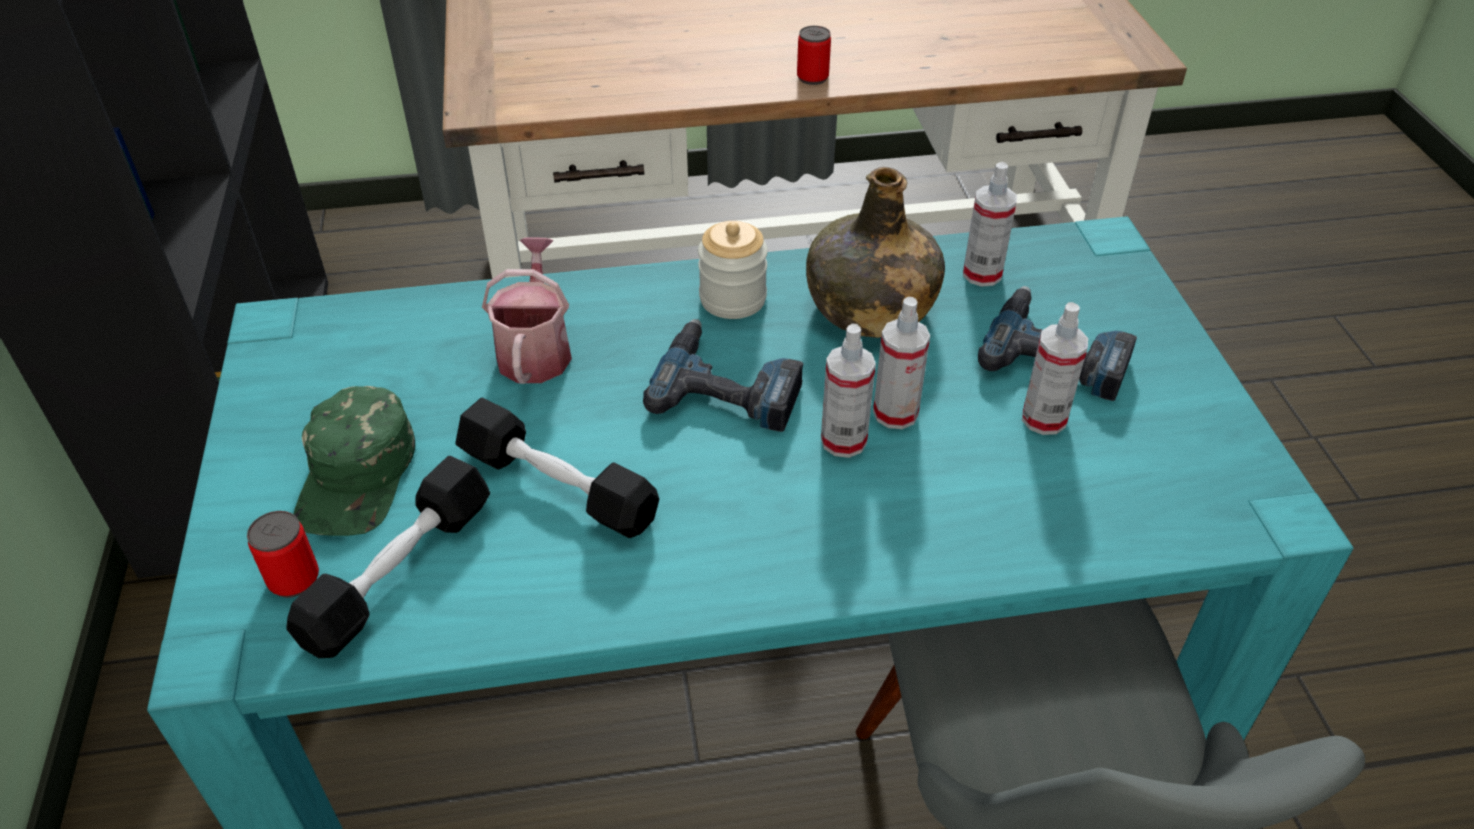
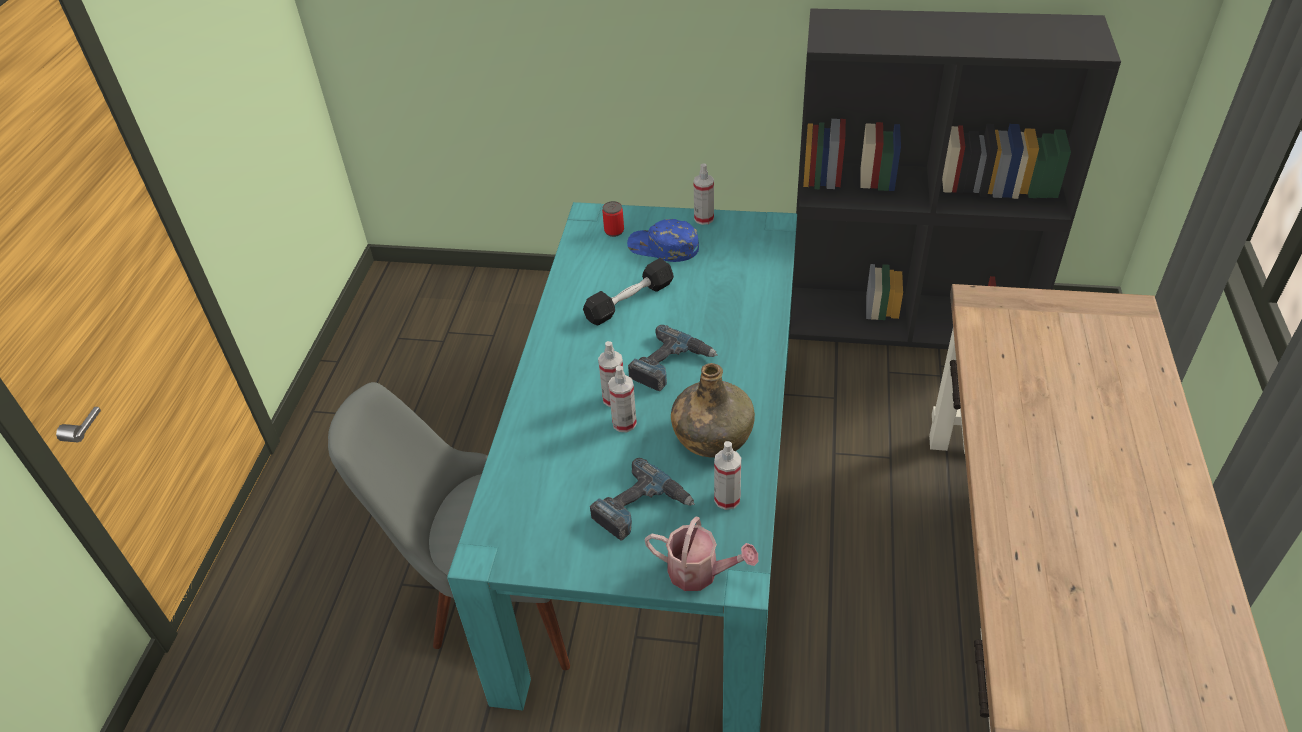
camera: 110 degrees right, 0 degrees up
(358, 475) = (663, 247): green cap -> blue cap
(399, 572) = (604, 256): black dumbbell -> none
(535, 350) = (725, 303): watering can -> watering can (700, 572)
(732, 299) = (741, 380): jar -> none
(812, 77) = (1003, 476): can -> none
(1044, 419) = (593, 482): spray bottle -> spray bottle (704, 218)

